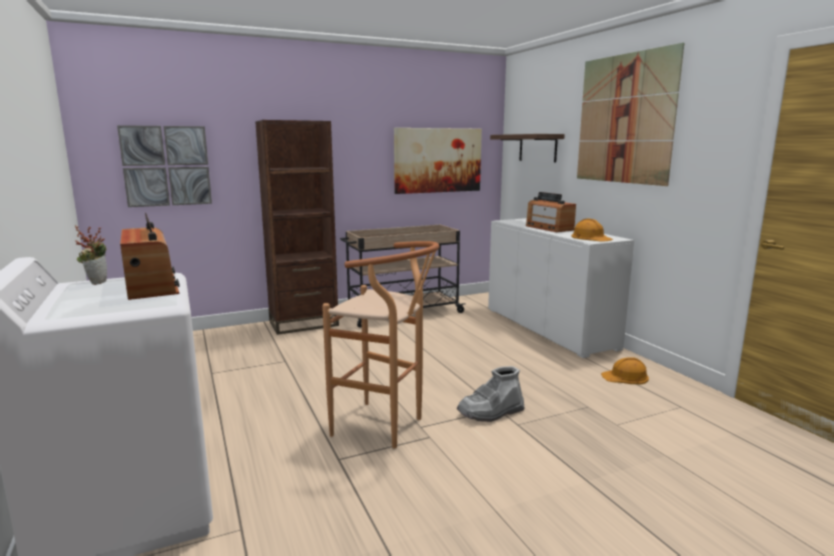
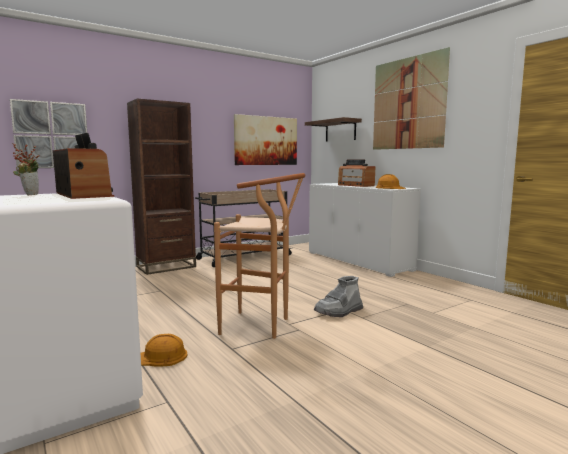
camera: 10 degrees left, 5 degrees down
(625, 377) = (425, 285): orange hard hat -> orange hard hat (161, 357)

